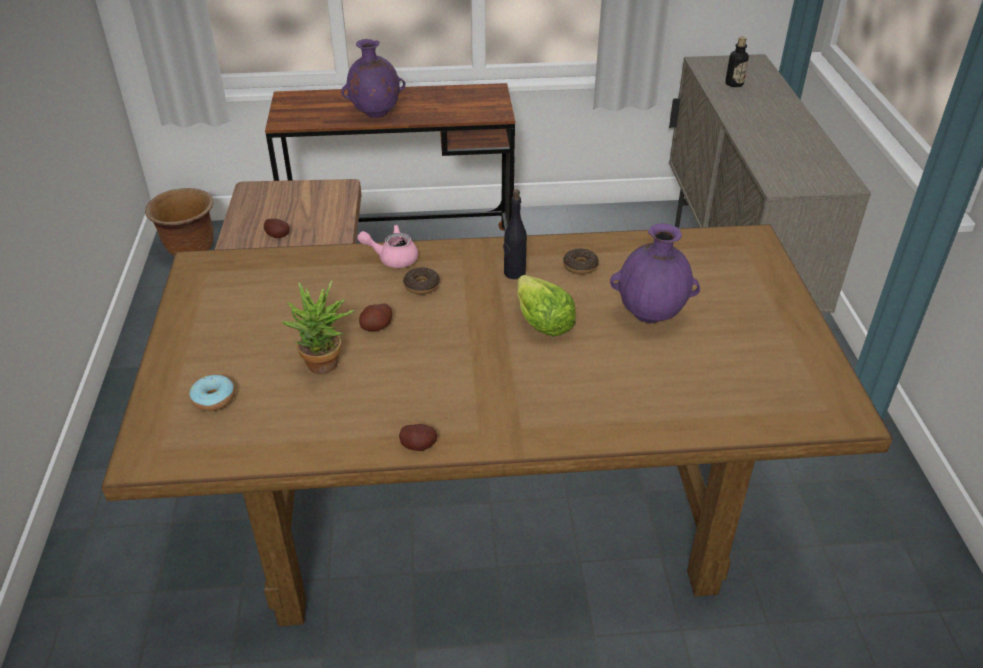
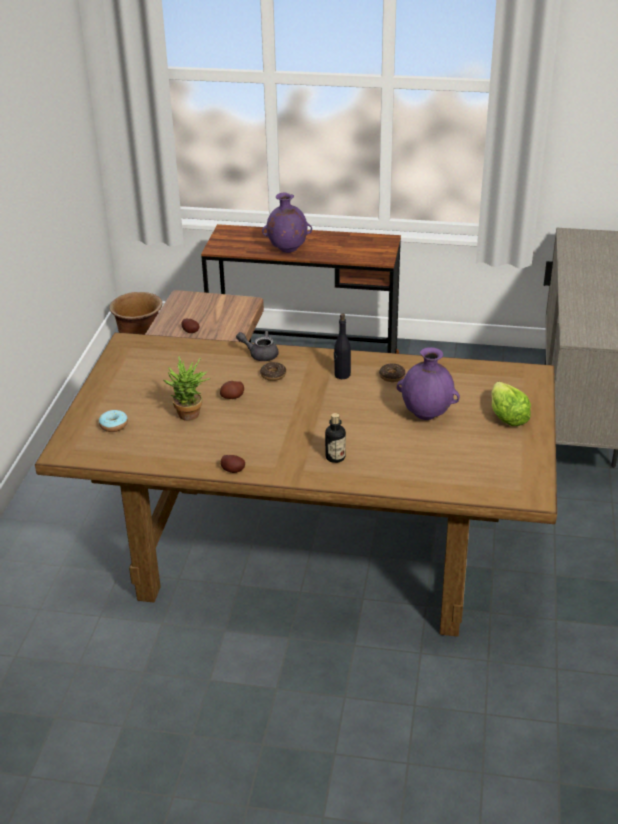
camera: 15 degrees right, 5 degrees down
(392, 258) = (260, 354): pink teapot -> grey teapot
(541, 322) = (347, 409): lettuce -> lettuce (506, 416)
(734, 84) = (586, 254): bottle -> bottle (335, 457)

